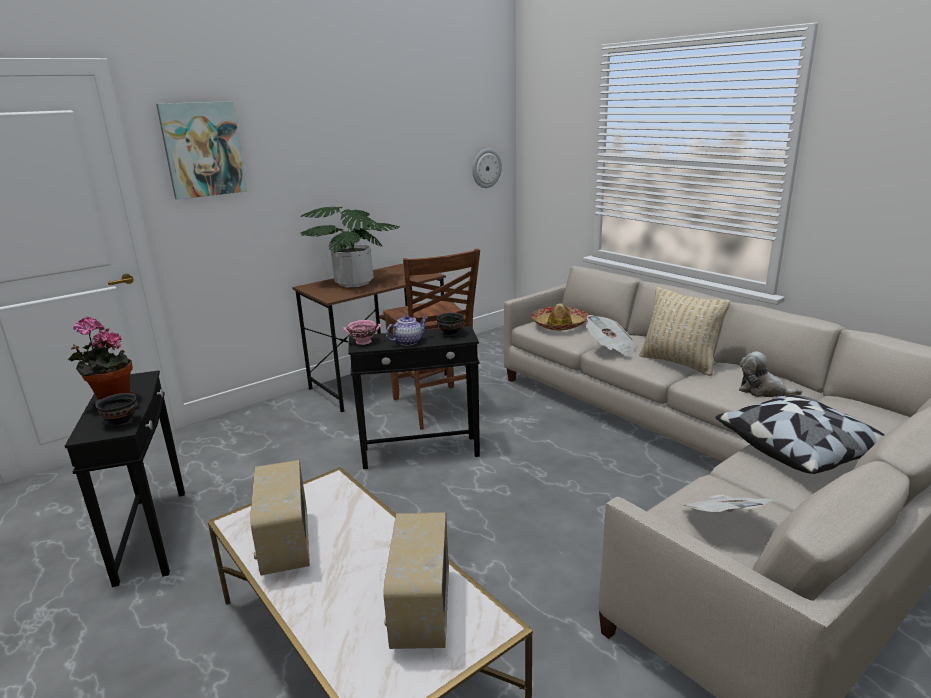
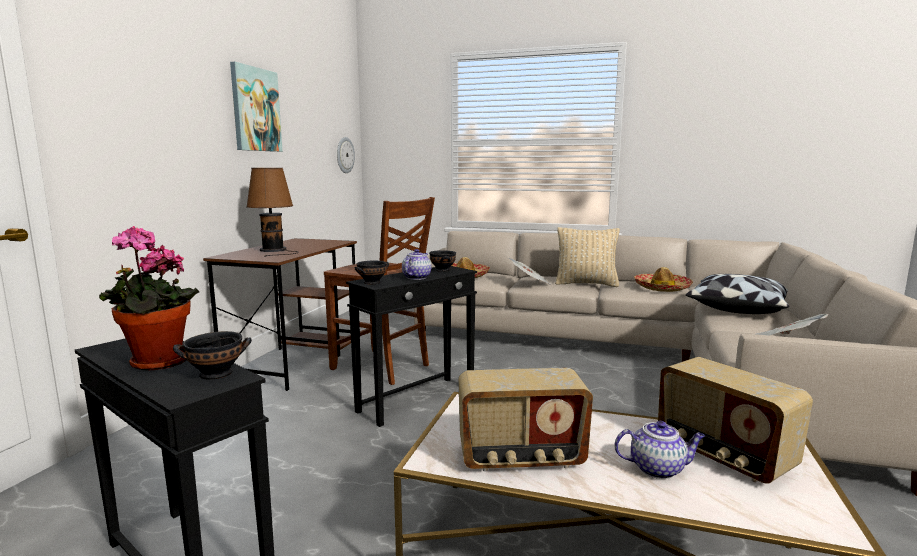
camera: 35 degrees left, 10 degrees down
(203, 149) = (114, 80): picture -> picture (255, 109)
(284, 545) = (521, 458): radio -> radio turned 45 degrees counterclockwise
(353, 597) = (658, 469): none -> teapot
(354, 283) = (274, 250): potted plant -> brown table lamp
(364, 342) = (373, 282): pink bowl -> black bowl
(763, 391) = (662, 288): plush toy -> hat

